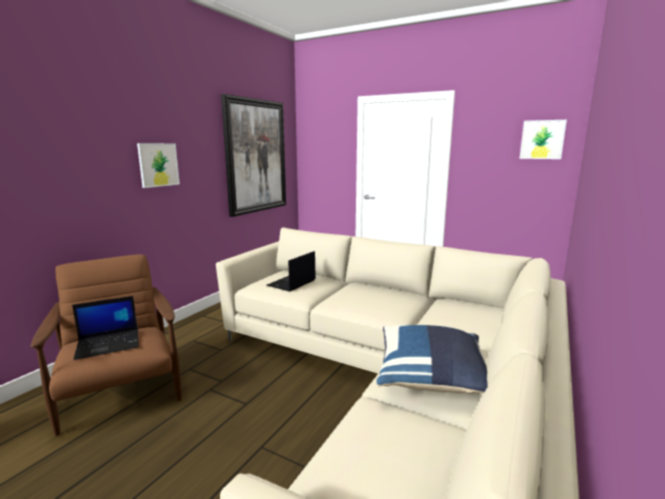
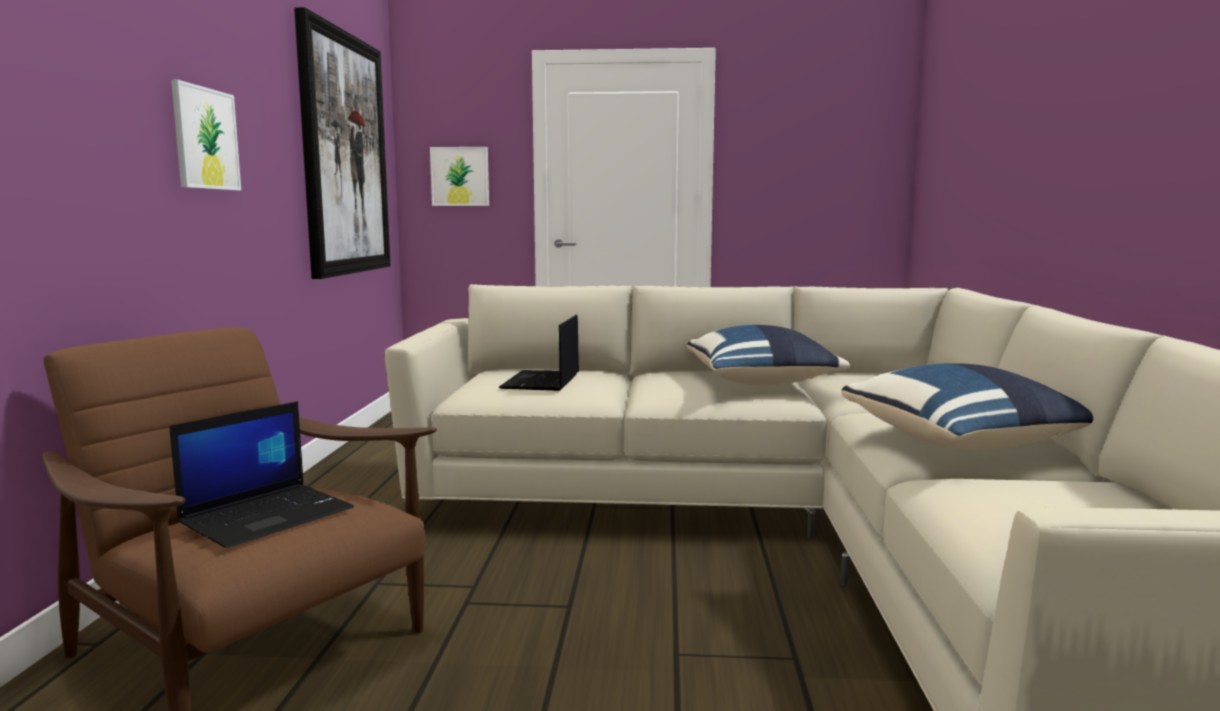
camera: 25 degrees left, 5 degrees down
(395, 302) = (762, 383): none -> blue pillow
(542, 139) = (859, 133): picture -> picture (460, 176)

